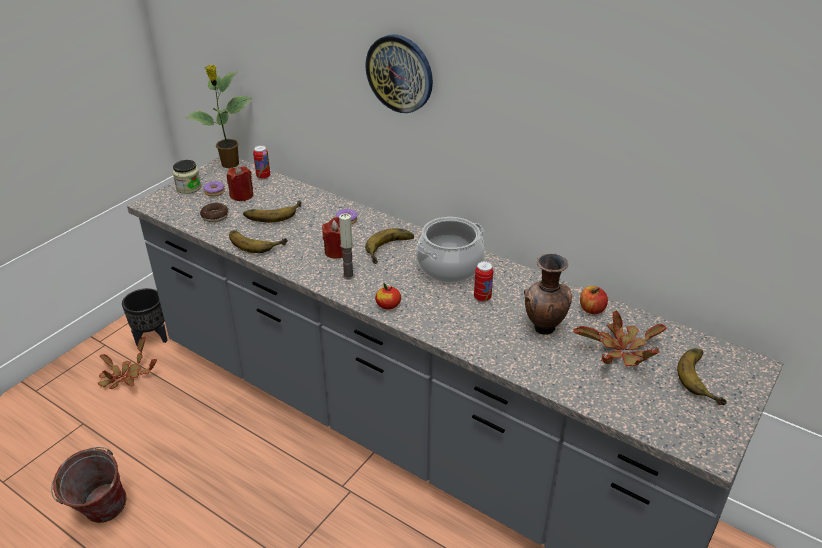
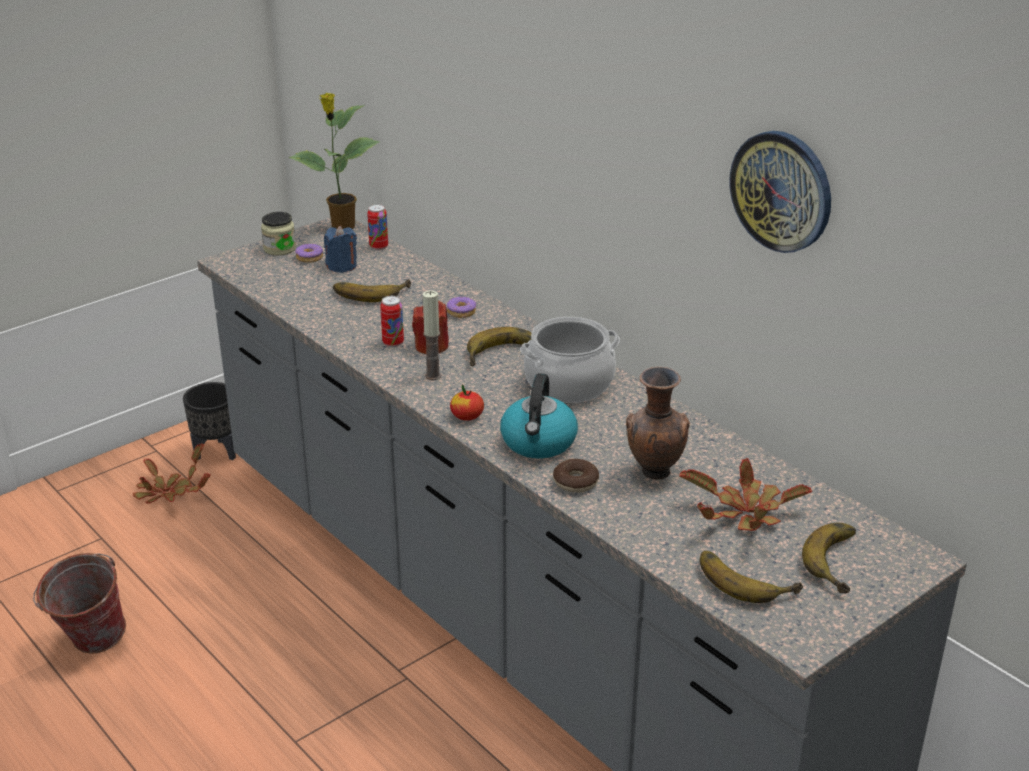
camera: 15 degrees right, 5 degrees down
(215, 216) = (298, 286): donut -> donut (575, 482)
(242, 195) = (342, 266): red candle -> blue candle
(256, 242) = (336, 322): banana -> banana (746, 578)
(400, 73) = (539, 122): wall clock -> wall clock (781, 191)
(450, 318) = (539, 442): none -> kettle
(482, 297) = (593, 425): can -> can (393, 343)
(591, 309) = (733, 460): apple -> none

